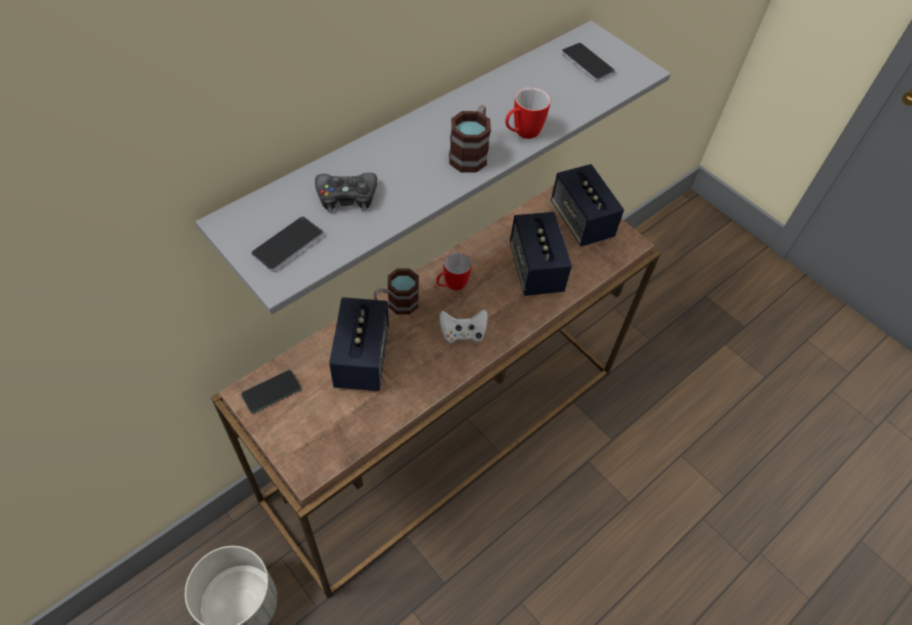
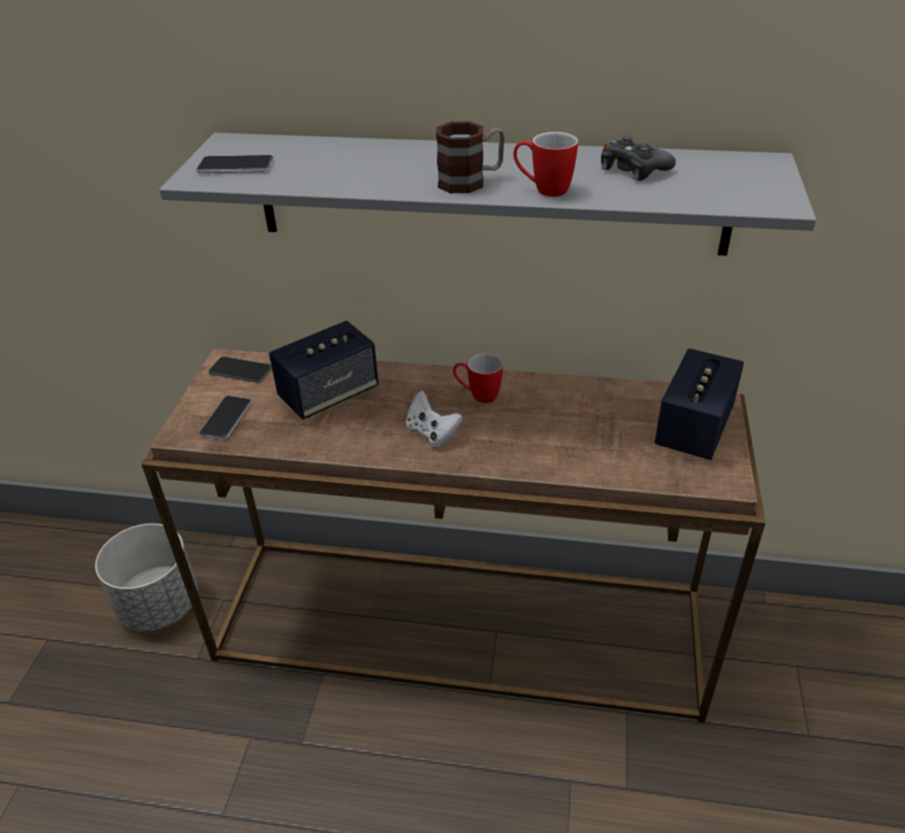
camera: 55 degrees right, 15 degrees down
(347, 197) = (324, 162): black game controller -> black game controller (633, 169)
(396, 304) = (412, 378): mug -> none
(535, 269) = (579, 434): speaker -> none
(587, 63) = (719, 175): phone -> phone (226, 418)

